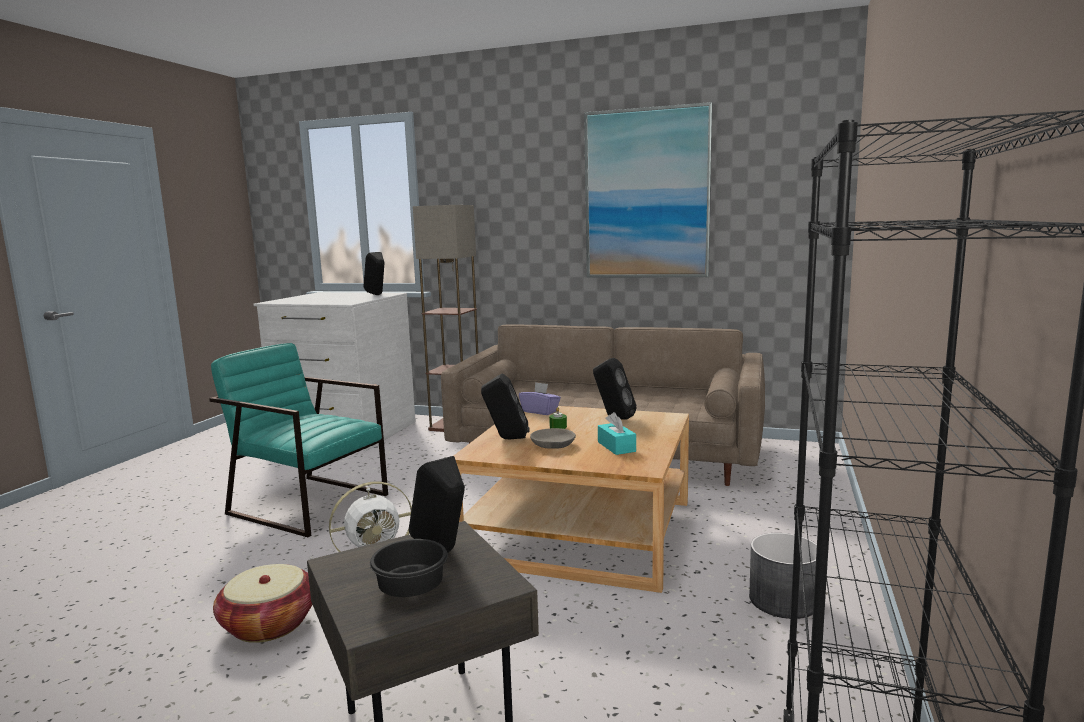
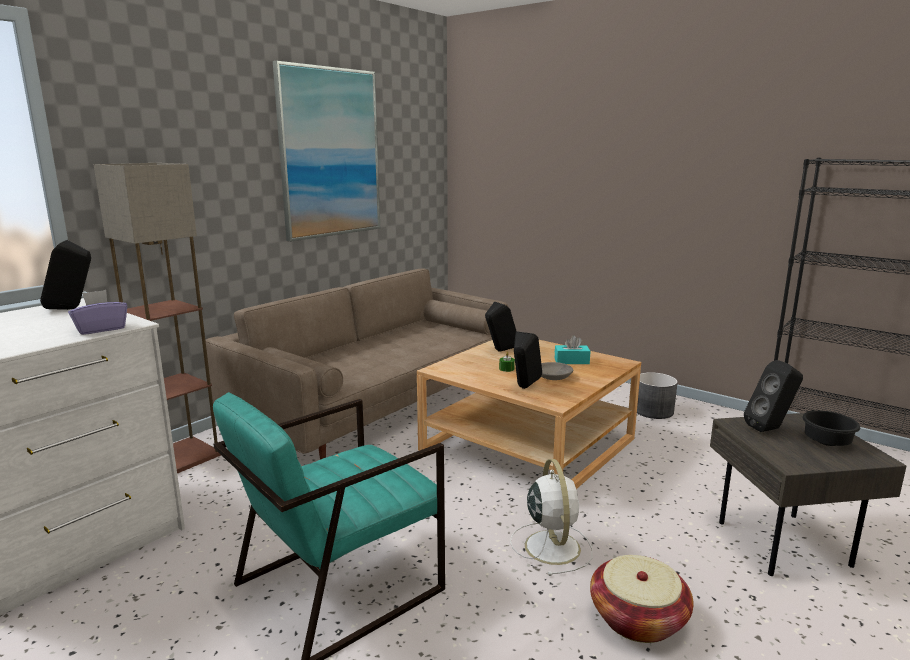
camera: 70 degrees left, 5 degrees up
(540, 411) = (453, 368): purple tissue box -> purple tissue box (101, 329)

